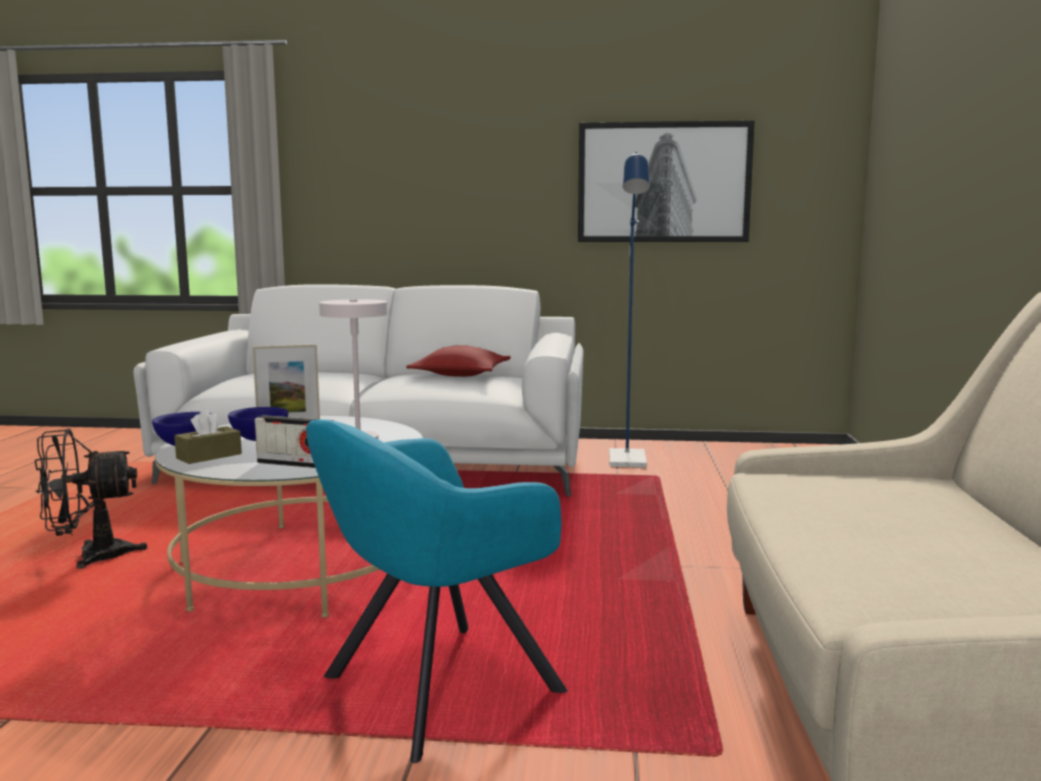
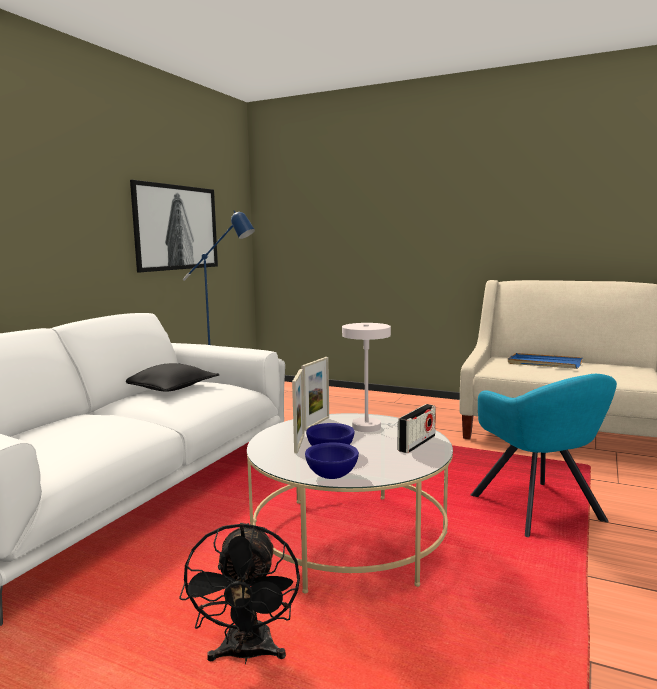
camera: 70 degrees left, 0 degrees up
(209, 456) = (376, 467): brown tissue box -> none
(365, 427) = (316, 423): none -> picture frame
(460, 375) = (170, 388): red pillow -> black pillow
(919, 511) = (544, 363): none -> blue tray

